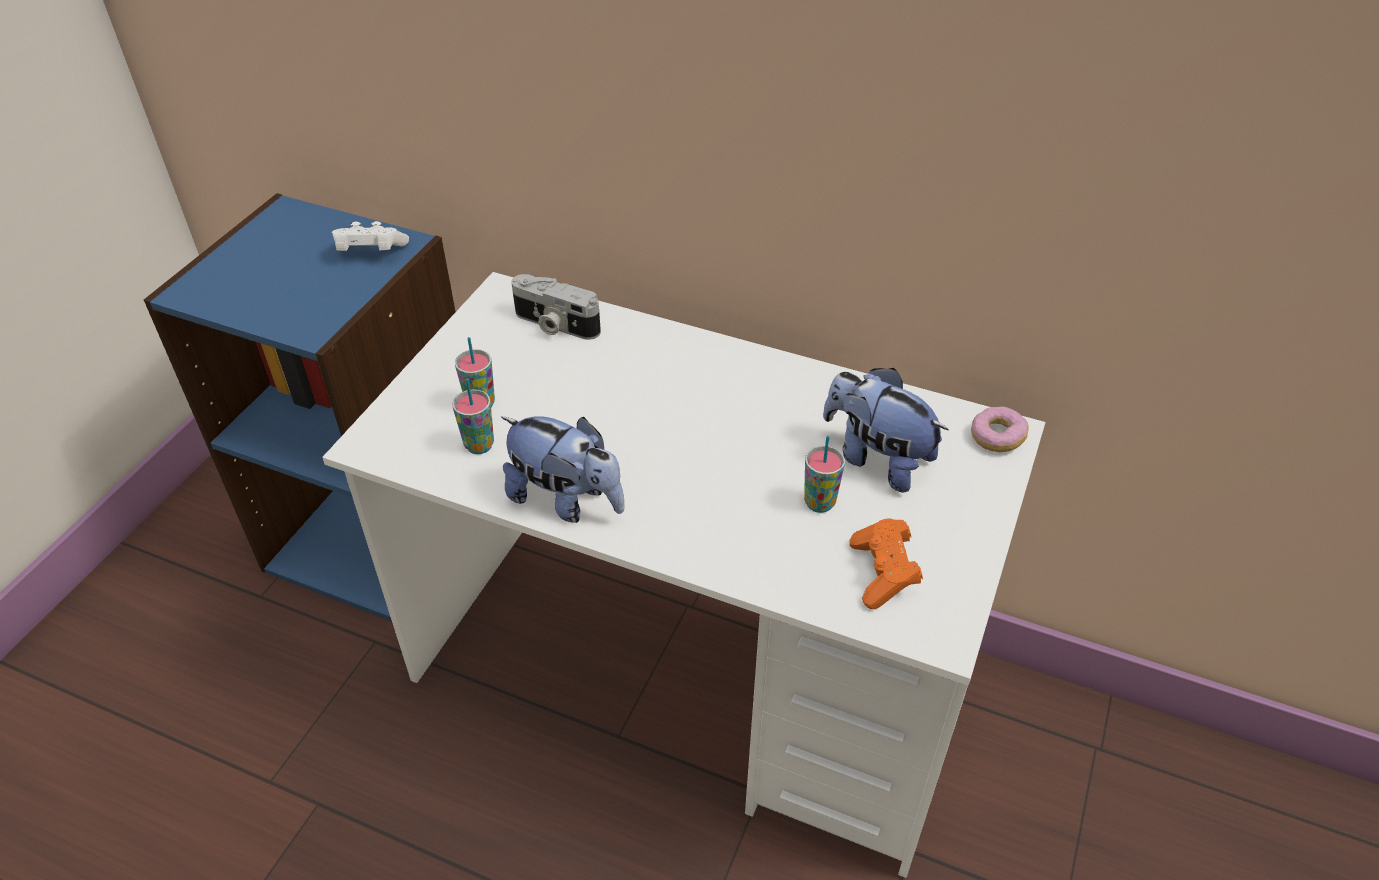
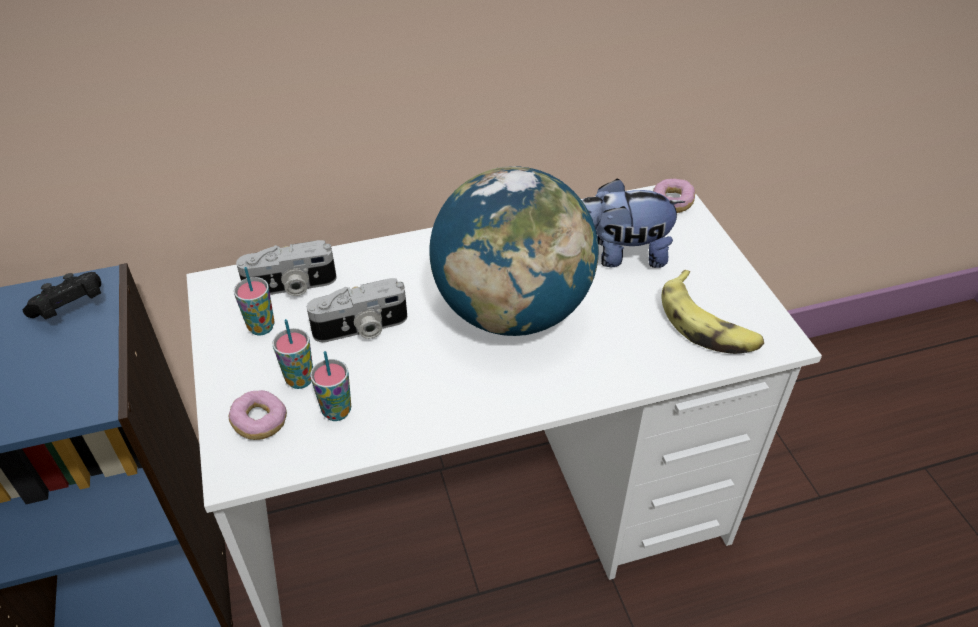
camera: 40 degrees left, 0 degrees up
(370, 253) = (71, 308): white game controller -> black game controller
(419, 420) = (260, 423): none -> donut
(566, 500) = (453, 408): plush toy -> none
(570, 391) = (361, 329): none -> camera
(710, 449) = (512, 311): none -> globe
(819, 503) = (621, 304): cup -> cup (261, 327)
(883, 574) = (708, 324): orange game controller -> banana

